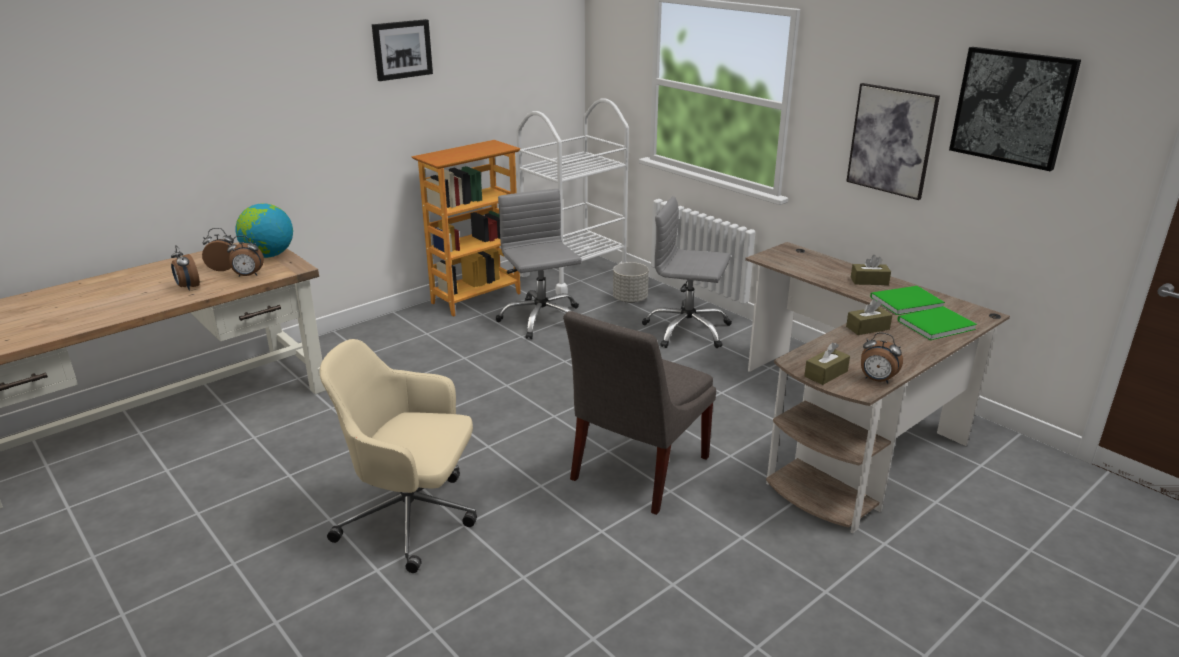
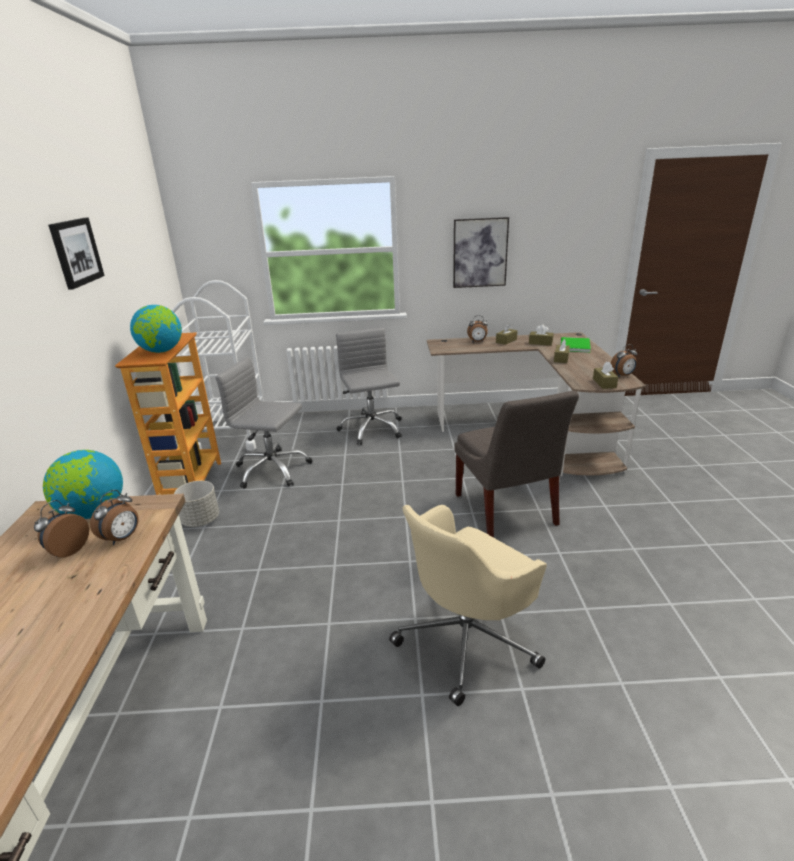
camera: 50 degrees left, 0 degrees up
(188, 287) = (73, 589): alarm clock -> alarm clock (477, 342)
(459, 156) = (161, 351): none -> globe
(630, 299) = (304, 430): grey planter -> grey planter (201, 520)
(687, 330) = (371, 429): grey office chair -> grey office chair turned 105 degrees clockwise
(903, 302) = (540, 343): green book -> brown tissue box
(1012, 107) = (553, 215): picture -> none

